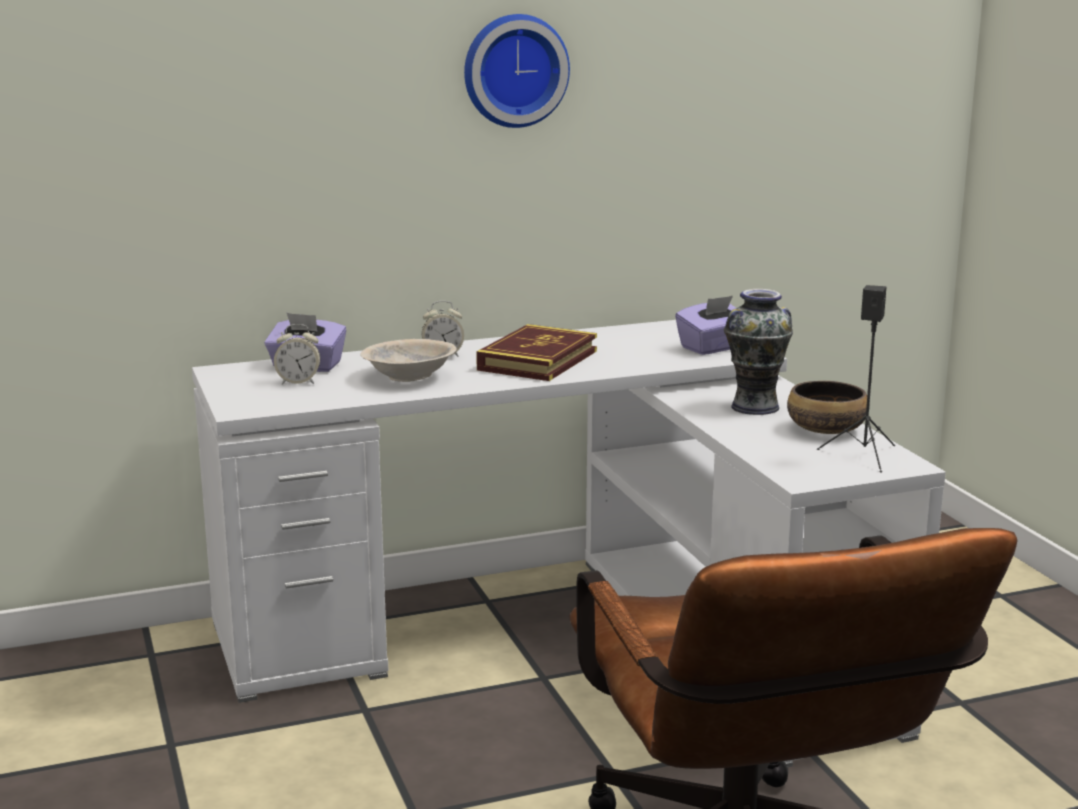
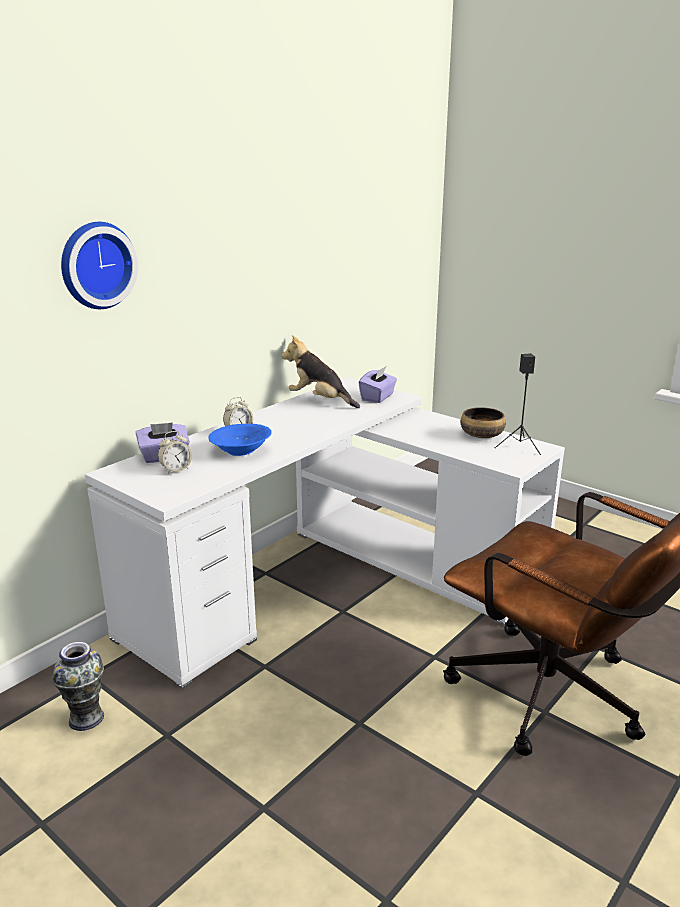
camera: 30 degrees left, 5 degrees up
(409, 377) = (241, 451): beige bowl -> blue bowl
(514, 70) = (249, 242): wall clock -> wall clock (96, 265)
(538, 360) = (298, 424): book -> none
(617, 338) = (320, 401): none -> plush toy
(755, 407) = (431, 429): vase -> vase (86, 718)

